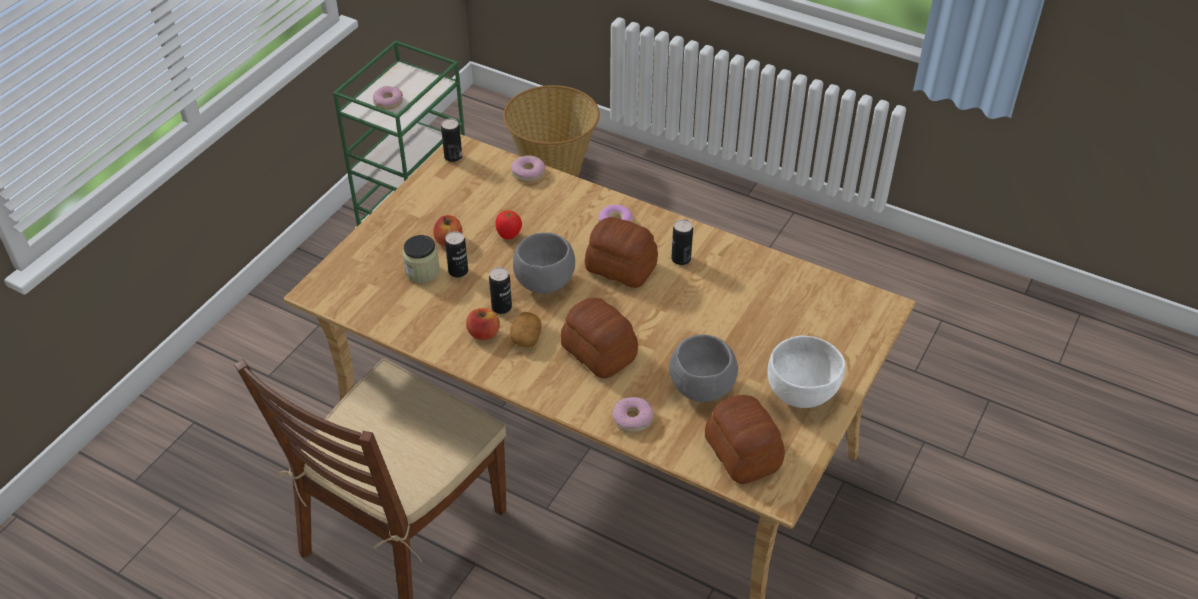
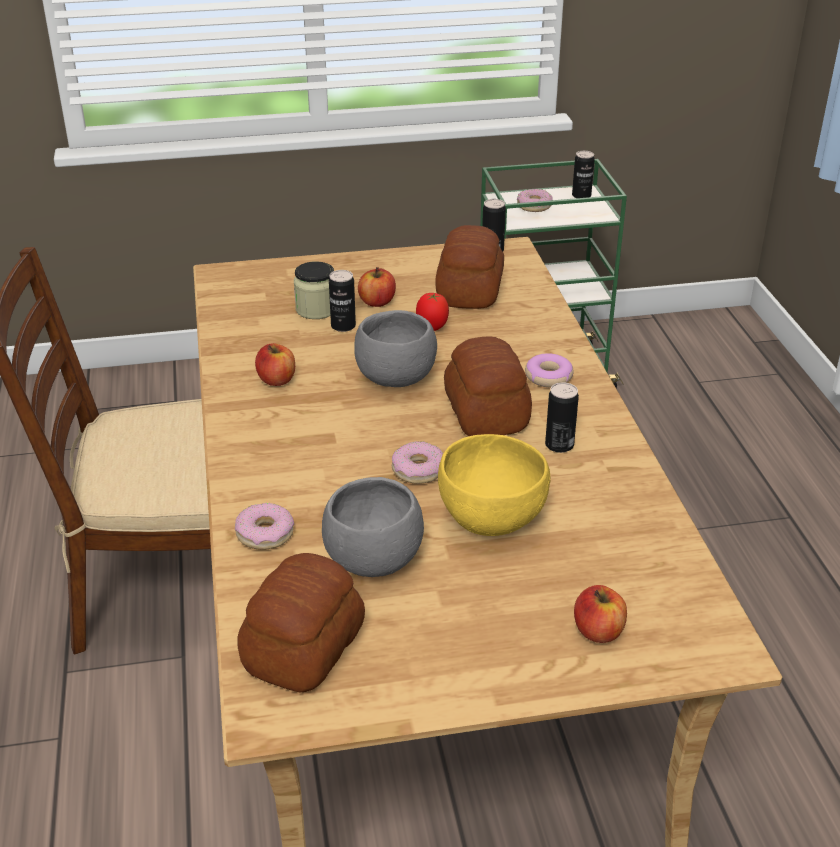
camera: 50 degrees right, 10 degrees down
(501, 307) = (326, 372): can -> can (581, 196)
(526, 337) = (303, 406): potato -> none
(528, 173) = (536, 296): donut -> donut (418, 470)
(553, 166) = (732, 407): basket -> none
(598, 353) = (338, 461): bread -> bread (468, 291)
(715, 325) = (490, 521): none -> yellow bowl
(802, 393) = (466, 651): white bowl -> none
(833, 339) = (598, 631): none -> apple

